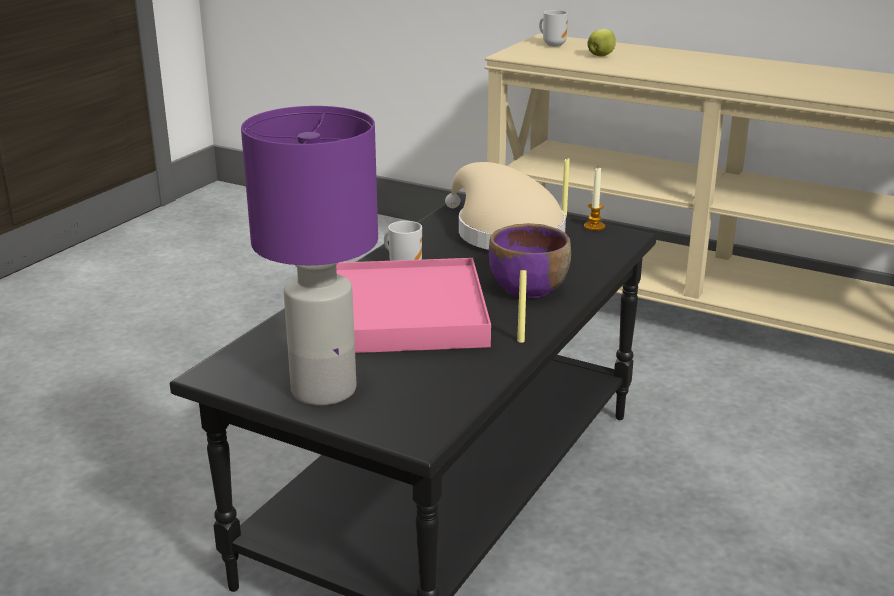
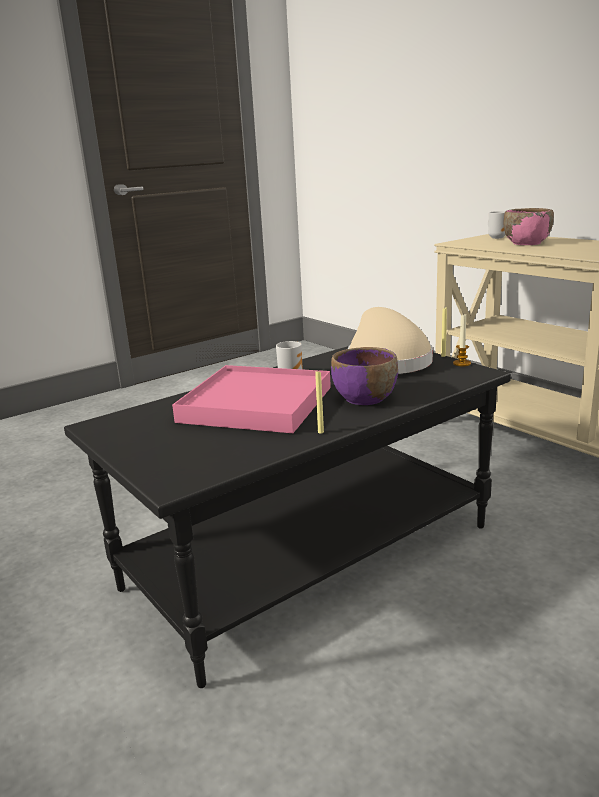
camera: 25 degrees right, 5 degrees down
(322, 389) = (146, 444): purple table lamp -> none
(601, 56) = (526, 243): apple -> pink bowl

